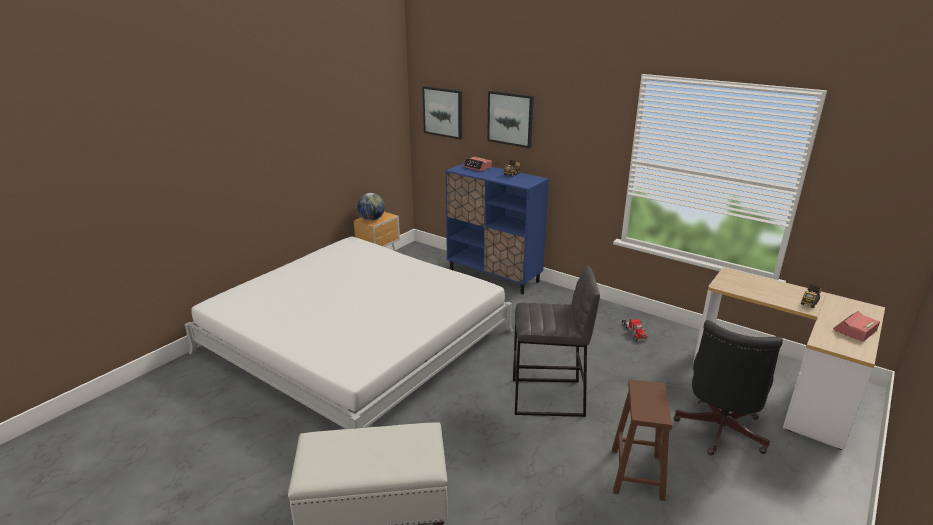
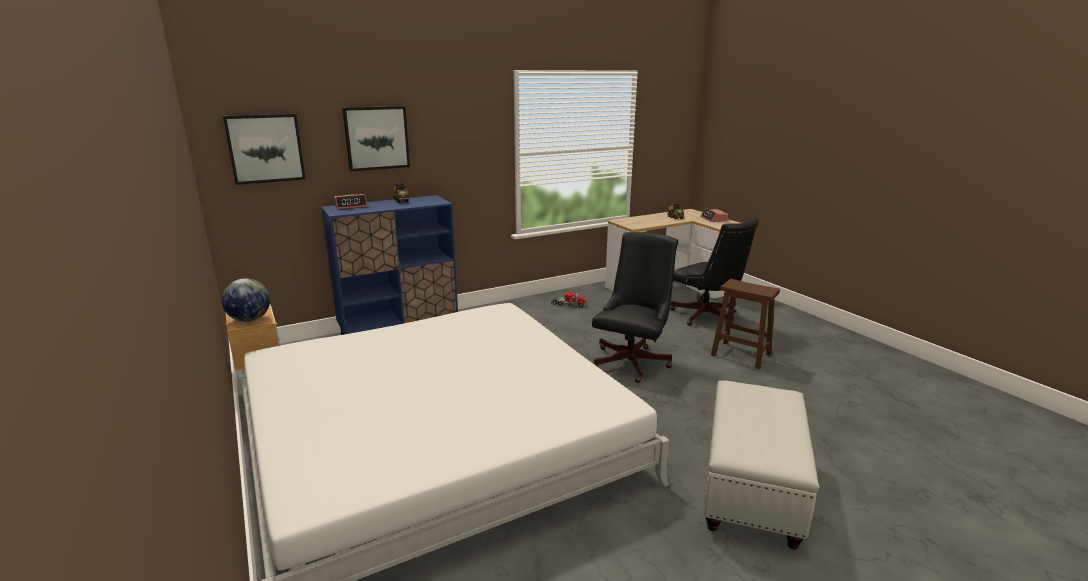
camera: 65 degrees left, 5 degrees down
(548, 398) = (633, 361): grey stool -> black office chair

